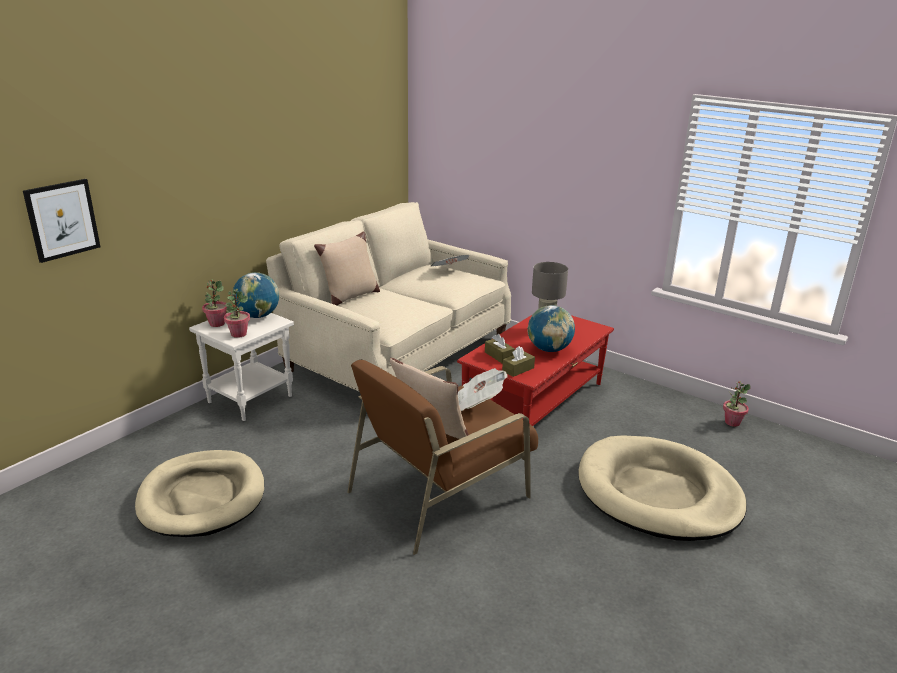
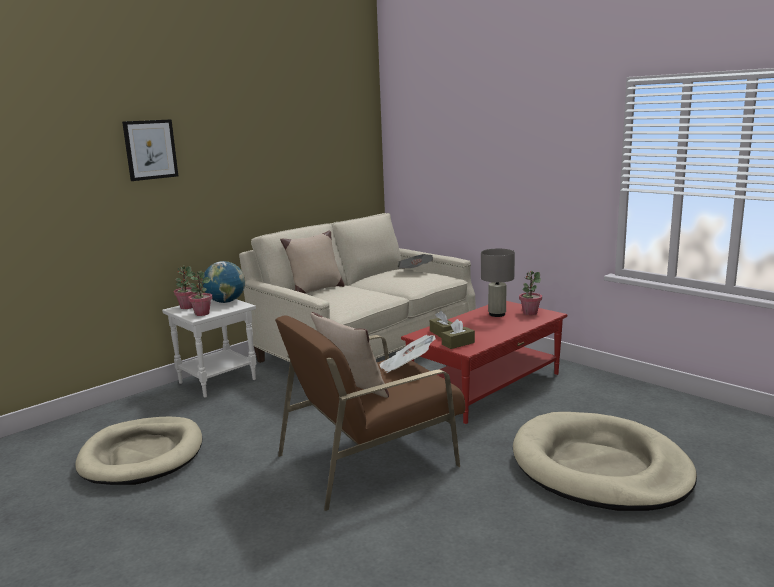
camera: 10 degrees right, 10 degrees down
(62, 220) = (43, 199): picture -> picture (150, 149)
(549, 349) = (495, 329): globe -> none
(732, 422) = (695, 408): potted plant -> potted plant (530, 313)

